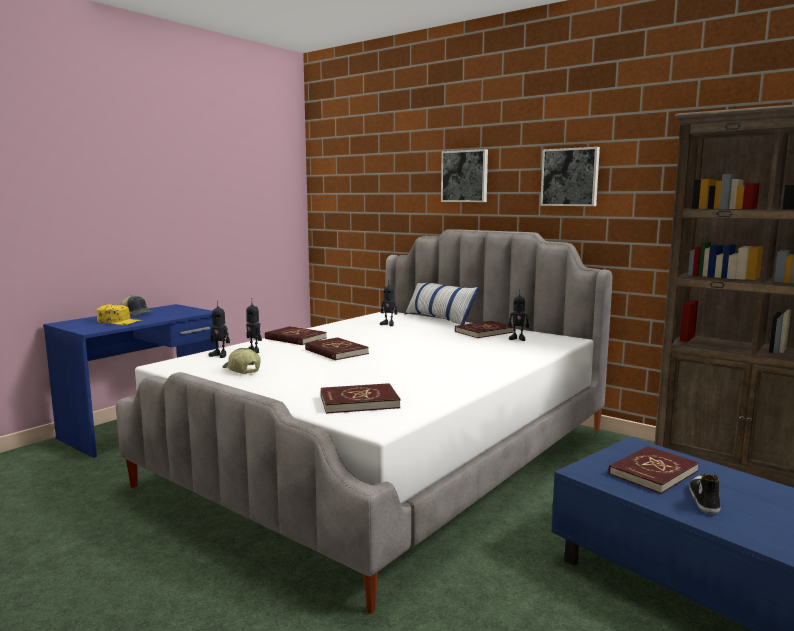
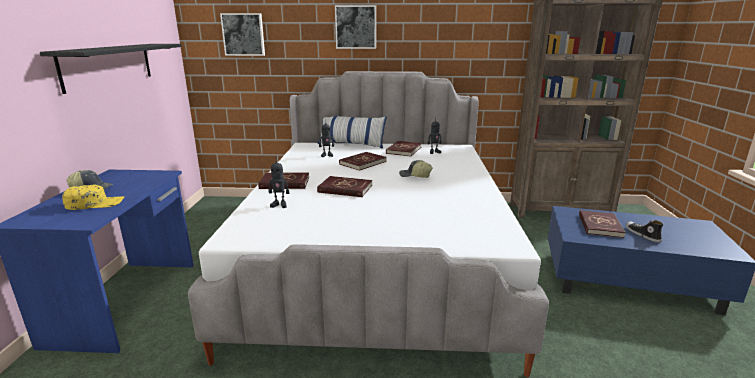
camera: 35 degrees left, 10 degrees up
(201, 210) = (108, 65): none -> black shelf
(220, 355) = (257, 215): toy robot -> none
(241, 370) = (311, 226): cap -> cap (415, 176)
(359, 402) = (459, 230): red book -> red book (362, 163)
(570, 177) = (444, 29): picture -> picture (243, 34)

